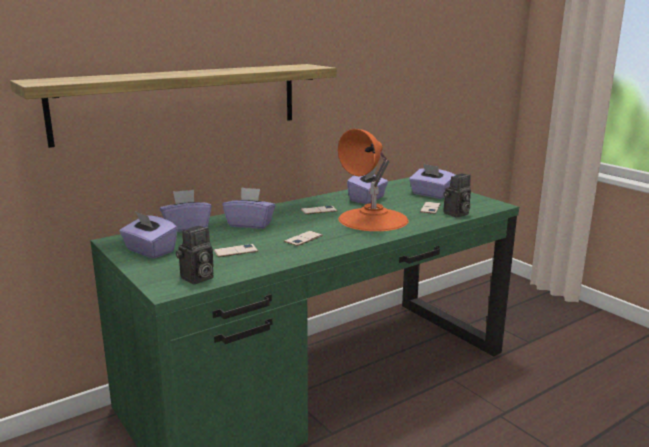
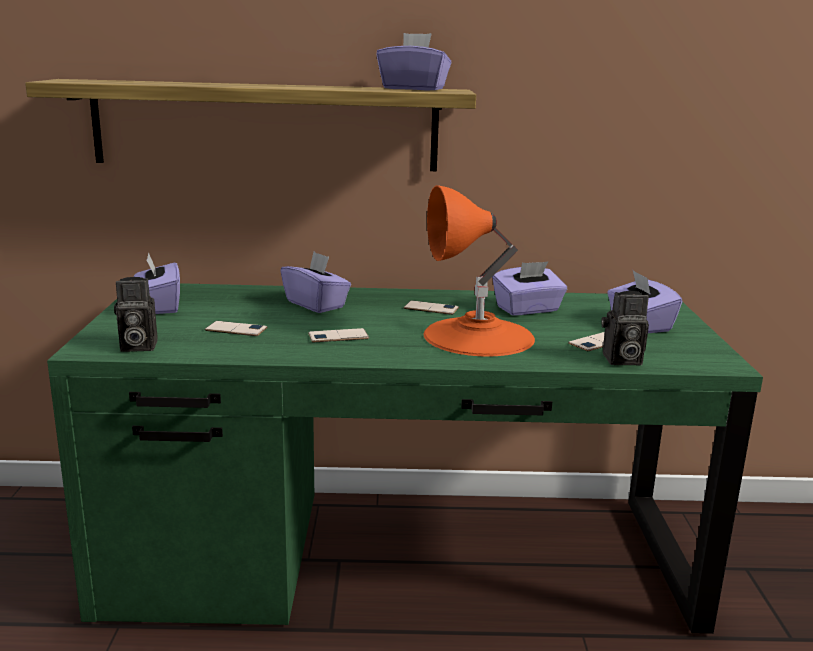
camera: 35 degrees right, 0 degrees up
(186, 227) = (245, 291): purple tissue box -> purple tissue box (413, 89)

